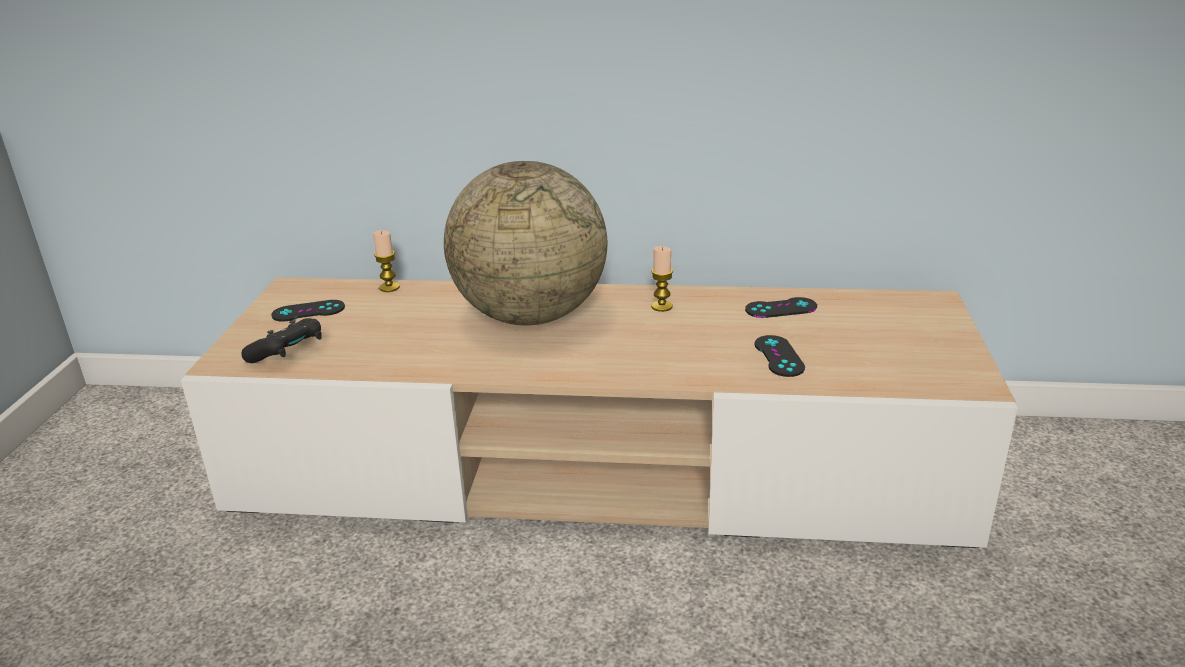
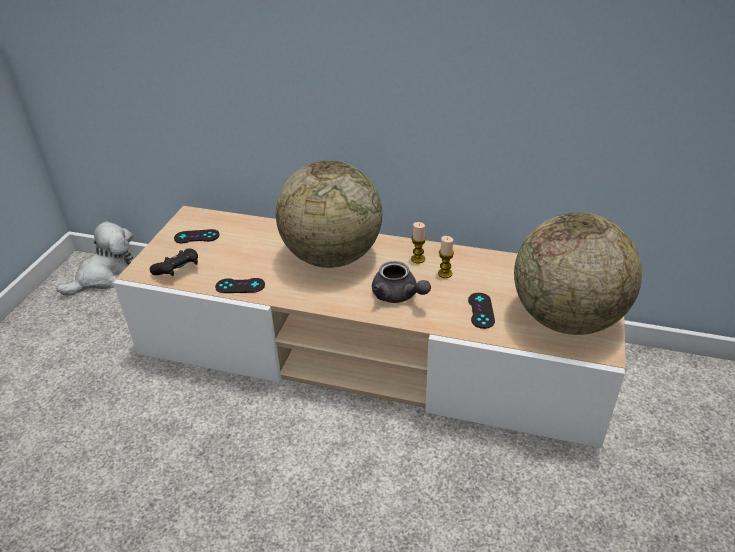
camera: 10 degrees right, 10 degrees up
(145, 414) = (106, 277): none -> plush toy
(389, 287) = (250, 222): candle -> candle (445, 273)
(649, 351) = (398, 296): none -> grey teapot
(781, 308) = (496, 270): black game controller -> black game controller (240, 286)
(906, 353) = (566, 318): none -> globe

